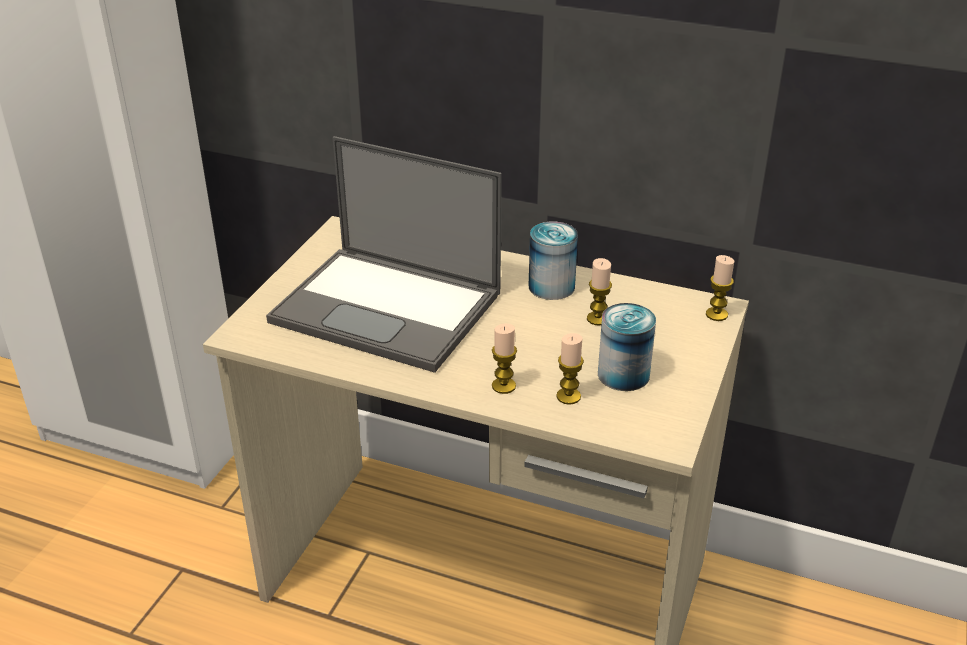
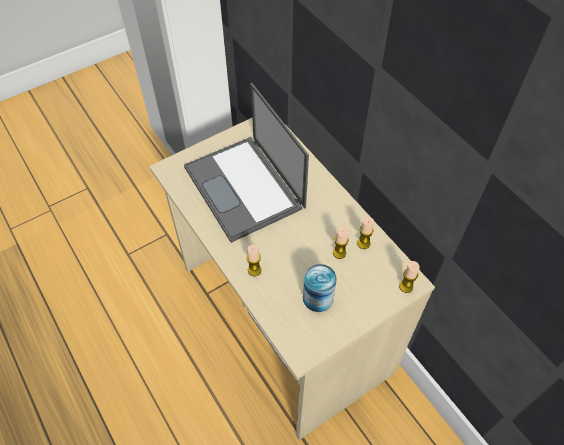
camera: 35 degrees right, 20 degrees up
(551, 286) = (336, 217): can -> none
(568, 396) = (278, 295): candle -> candle (363, 243)

